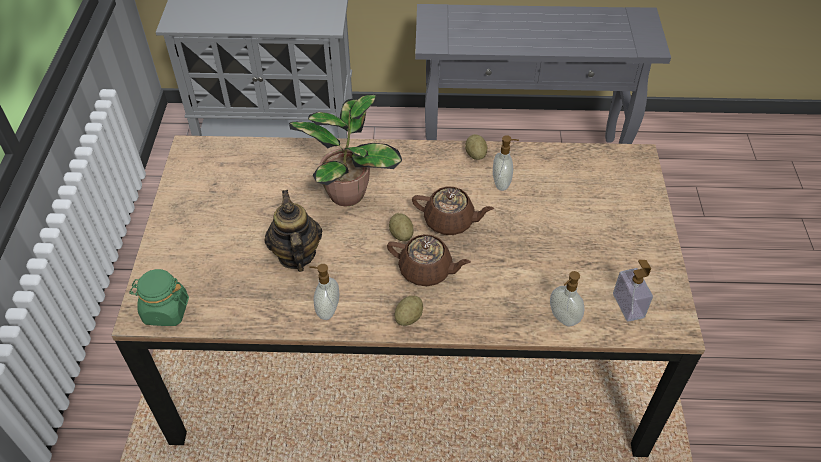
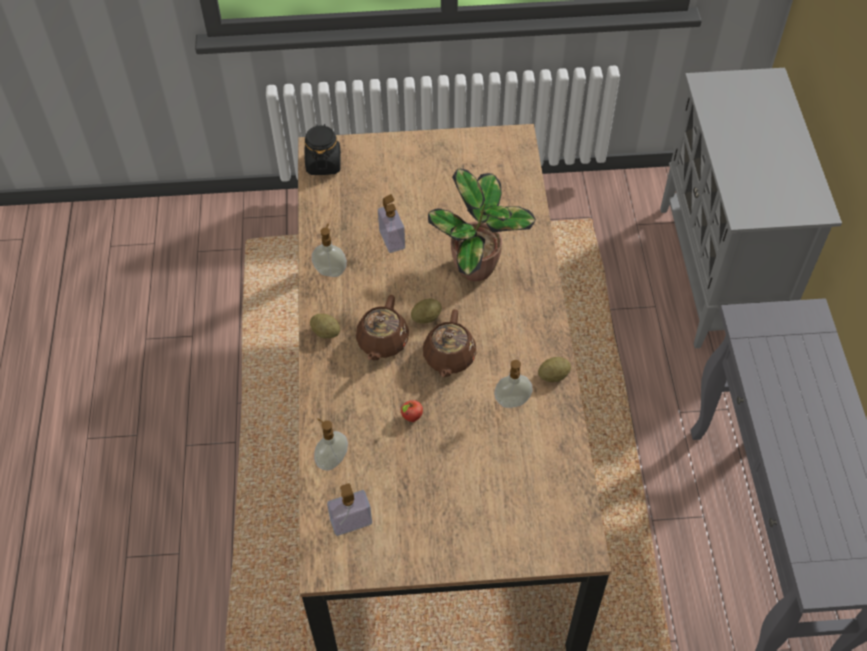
camera: 85 degrees right, 5 degrees up
(165, 311) = (323, 164): green jar -> black jar
(296, 255) = (392, 239): teapot -> soap dispenser
(516, 253) = (411, 418): none -> apple

